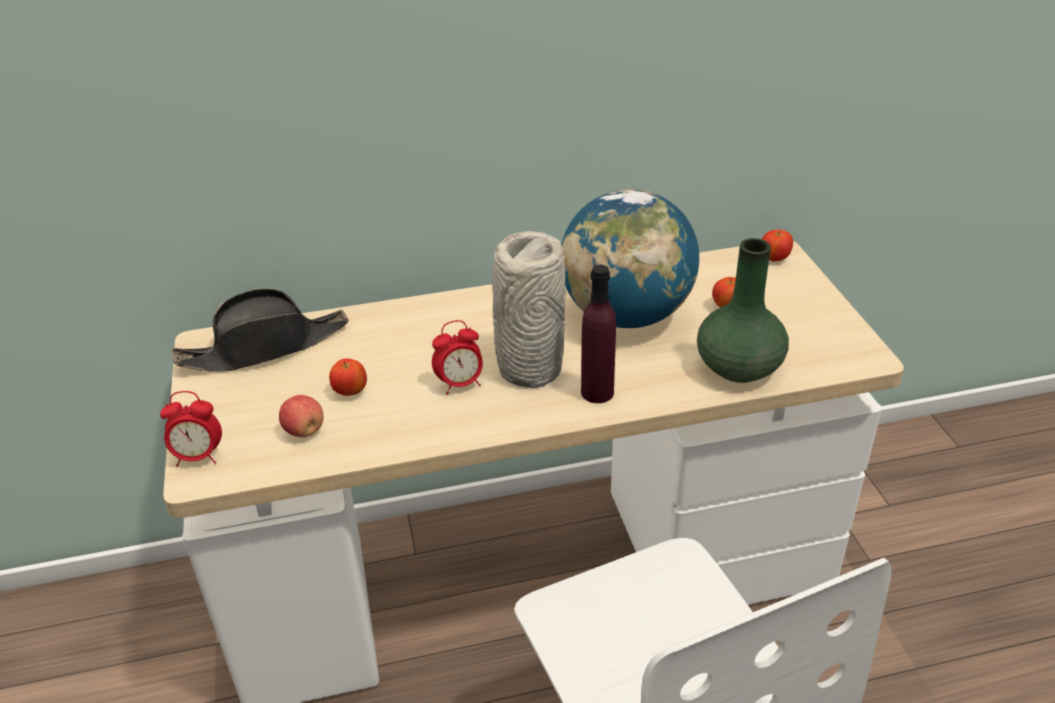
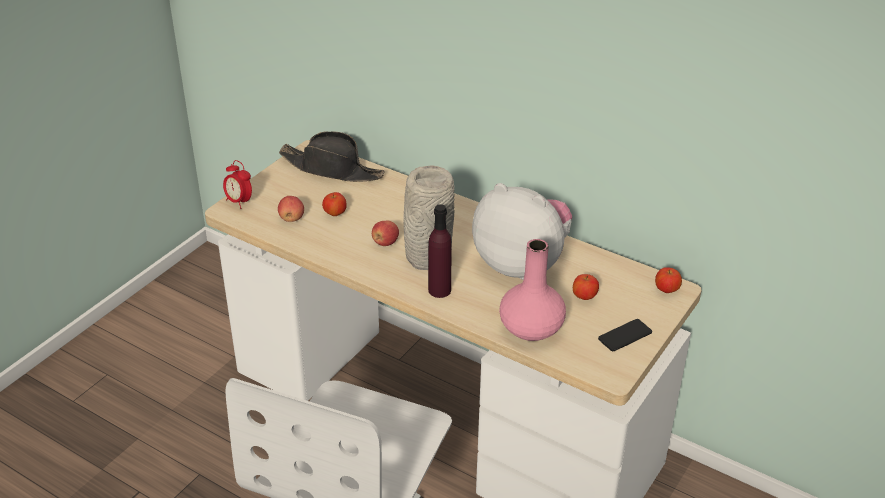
camera: 45 degrees right, 0 degrees up
(460, 384) = (385, 243): alarm clock -> apple
(626, 315) = (521, 264): globe -> plush toy
(738, 367) = (531, 328): green vase -> pink vase
(815, 317) = (625, 335): none -> phone

